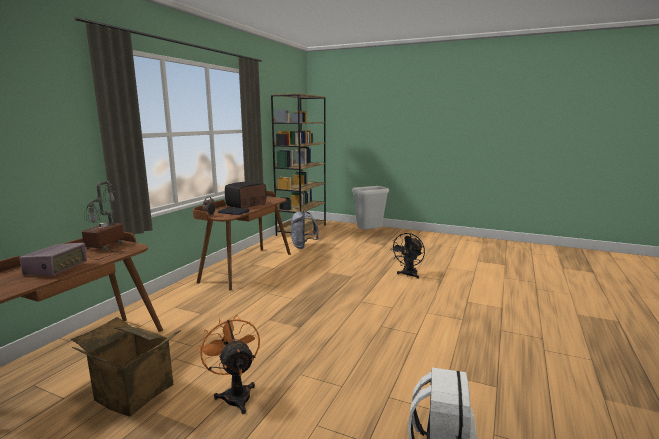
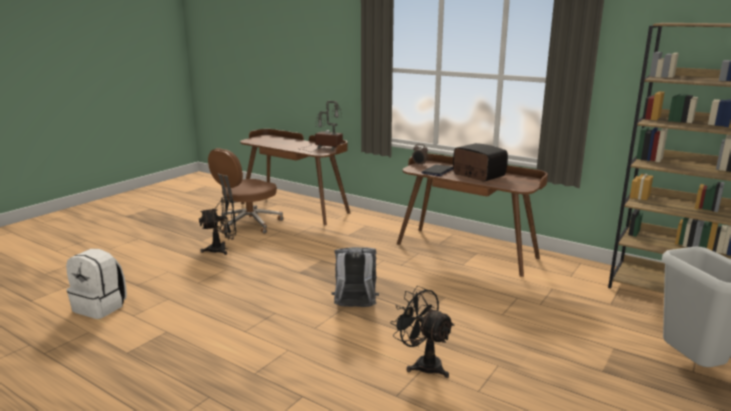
camera: 100 degrees right, 5 degrees up
(57, 269) = (287, 145): radio -> none
(130, 394) = (248, 224): cardboard box -> brown office chair
(235, 394) = (222, 249): orange fan -> black fan
(303, 246) = (563, 287): grey backpack -> grey backpack (355, 308)

